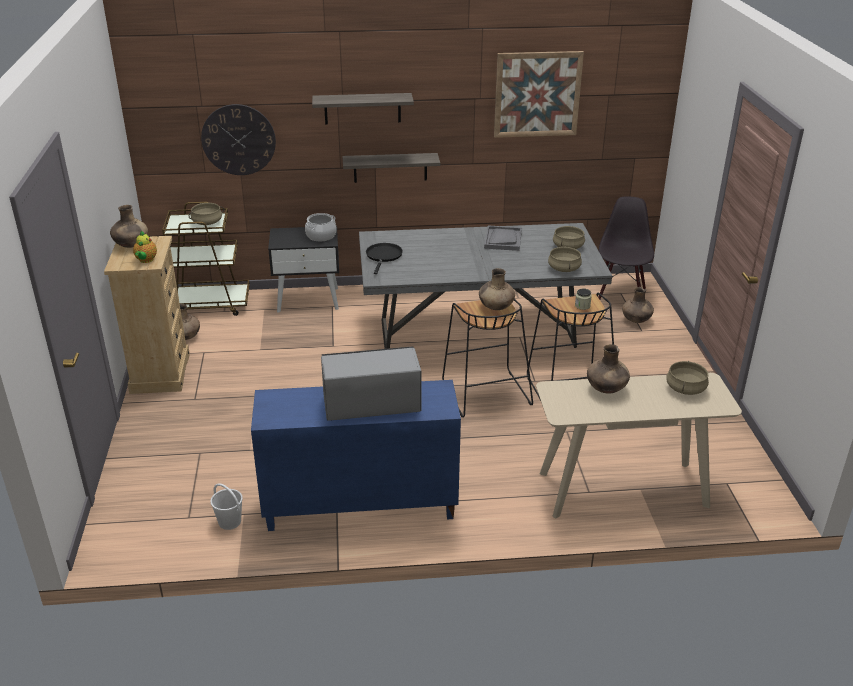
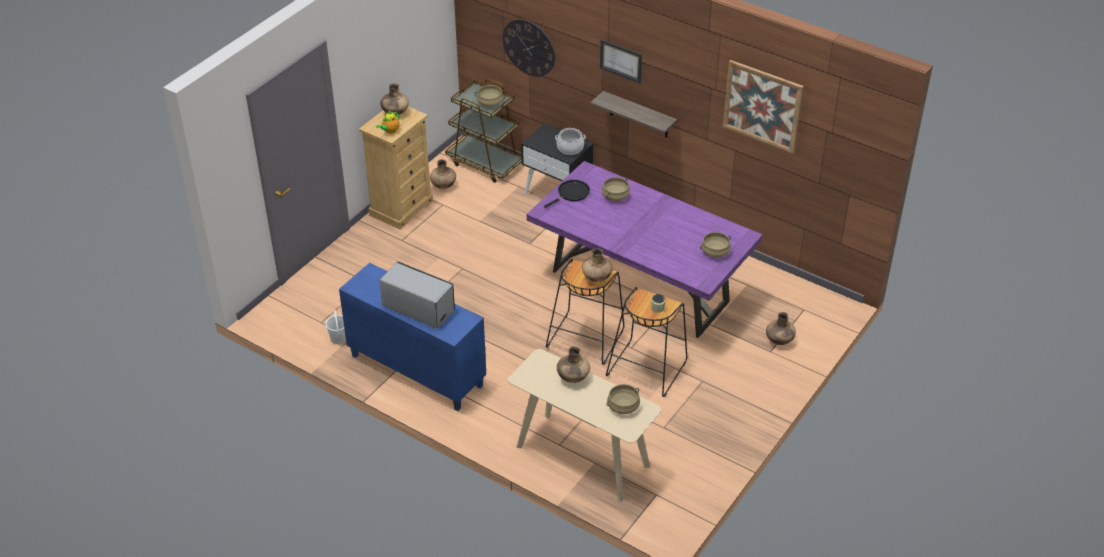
camera: 40 degrees right, 10 degrees up
(362, 108) = (621, 61): shelf -> picture
(477, 334) = (641, 287): grey dining table -> purple dining table
(503, 239) = (676, 220): grey tray -> none
(564, 269) = (683, 270): beige cooking pot -> beige cooking pot (615, 196)
(620, 295) = (801, 311): black chair -> none

